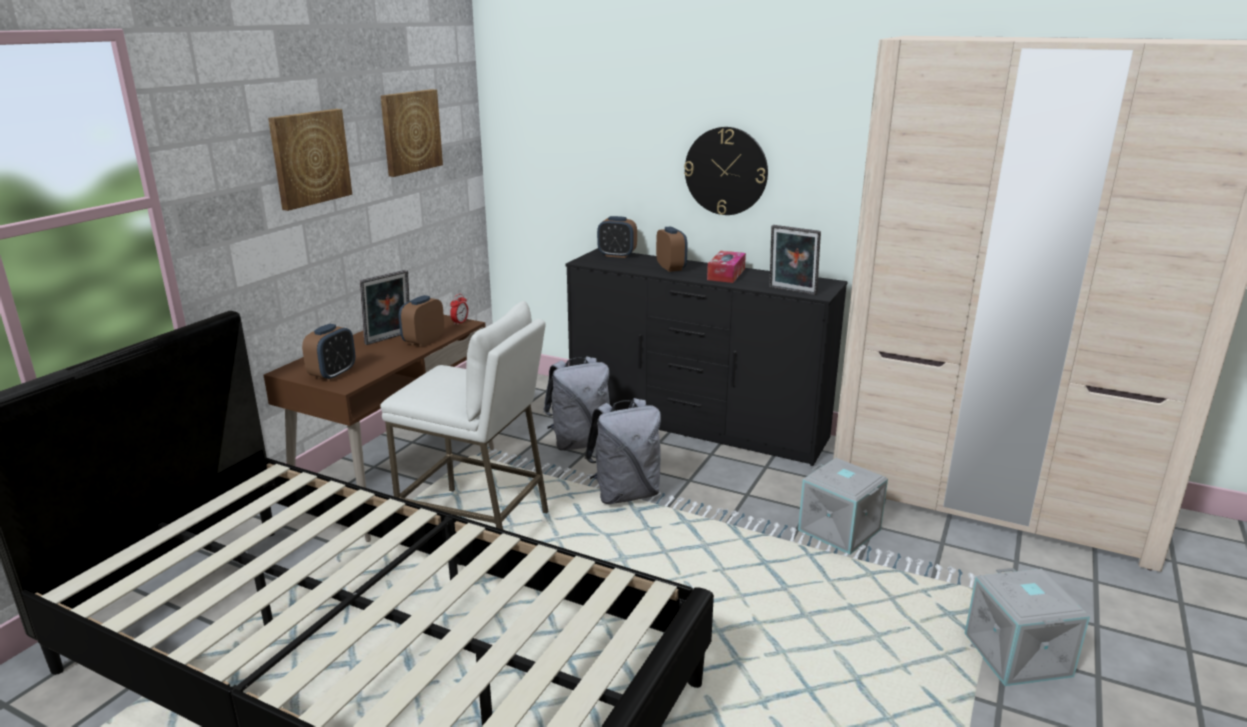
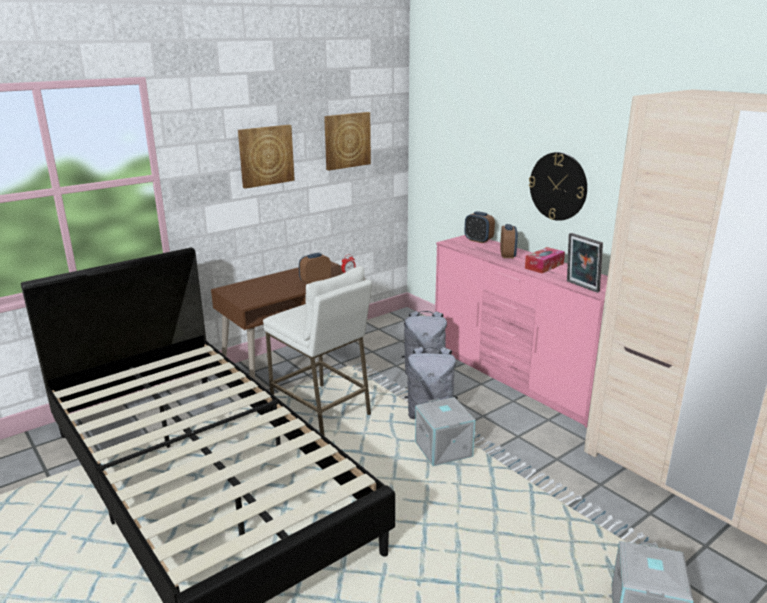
camera: 25 degrees right, 0 degrees up
(333, 374) = (246, 295): alarm clock -> none
(389, 339) = (297, 278): picture frame -> none
(696, 425) = (517, 377): black dresser -> pink dresser
(840, 529) = (571, 480): grey storage box -> grey storage box (444, 449)

